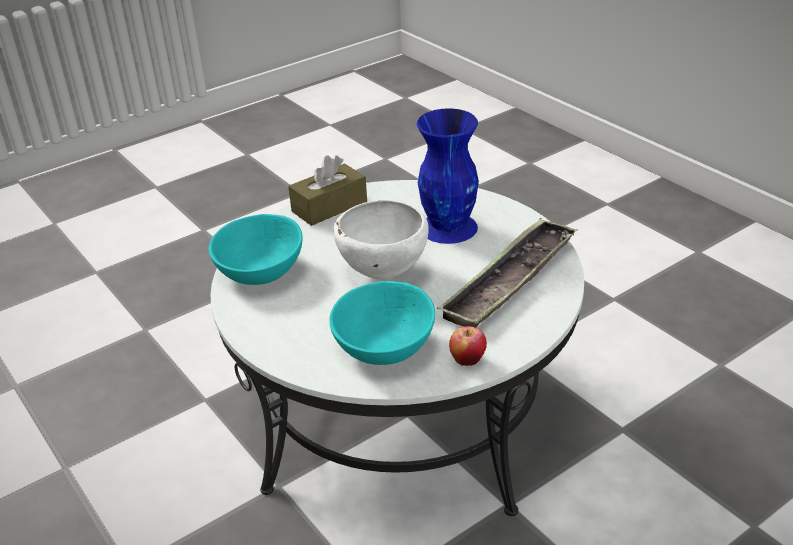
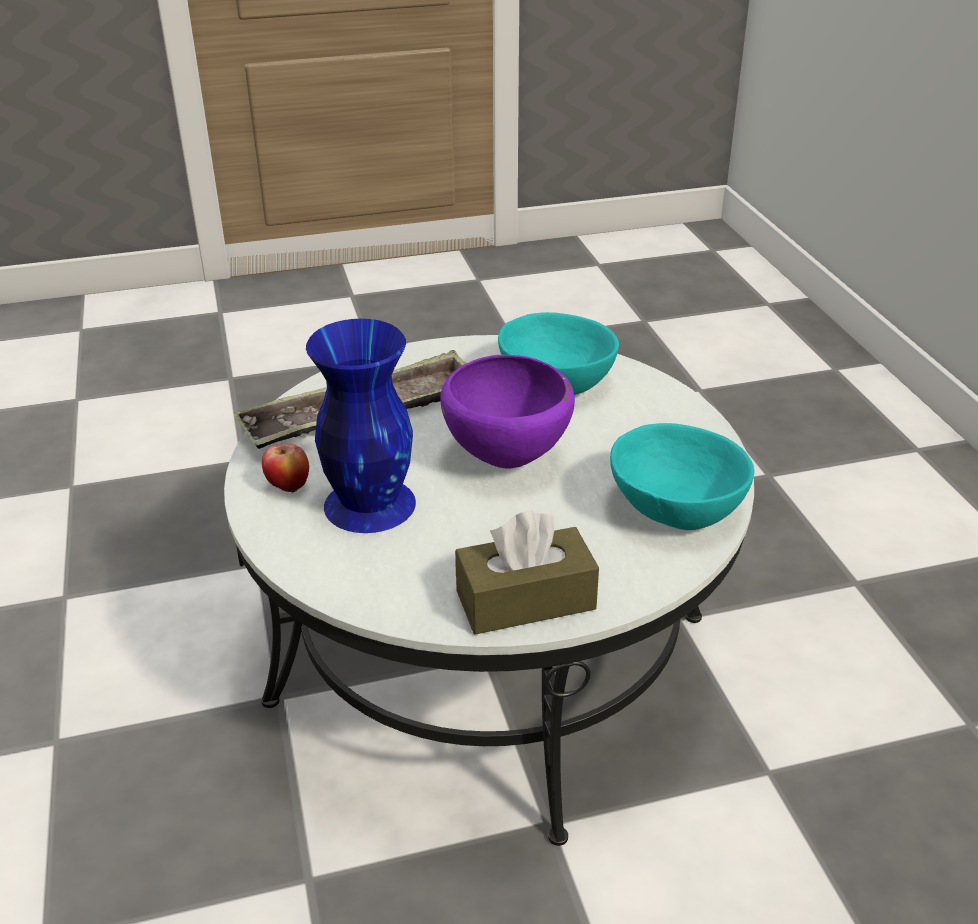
camera: 160 degrees left, 0 degrees up
(382, 274) = (509, 460): white bowl -> purple bowl
(467, 360) = (480, 352): apple -> apple (288, 487)

